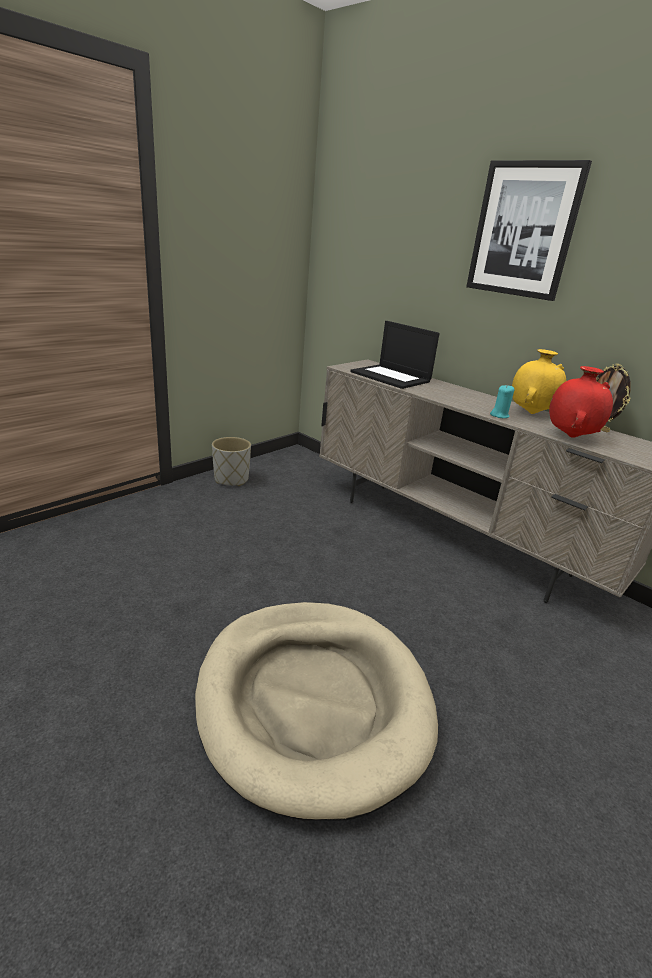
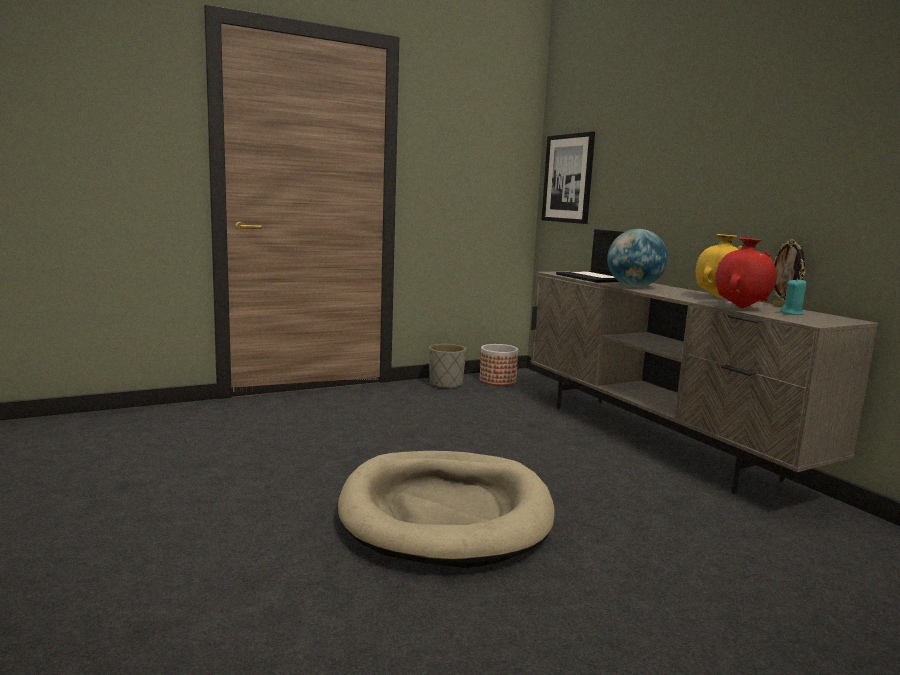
camera: 20 degrees right, 15 degrees down
(279, 467) = (498, 381): none -> planter
(442, 395) = (634, 287): none -> globe
(499, 415) = (679, 296): turquoise candle -> turquoise candle (792, 313)
(523, 230) = (706, 134): picture -> picture (568, 178)

